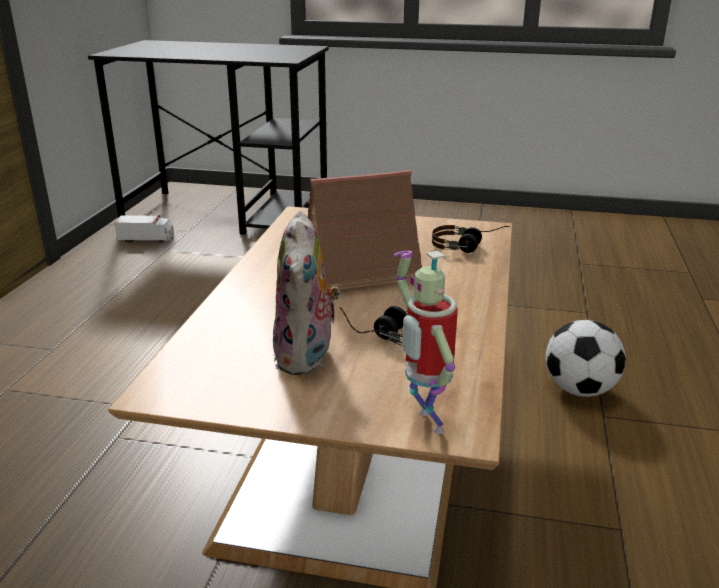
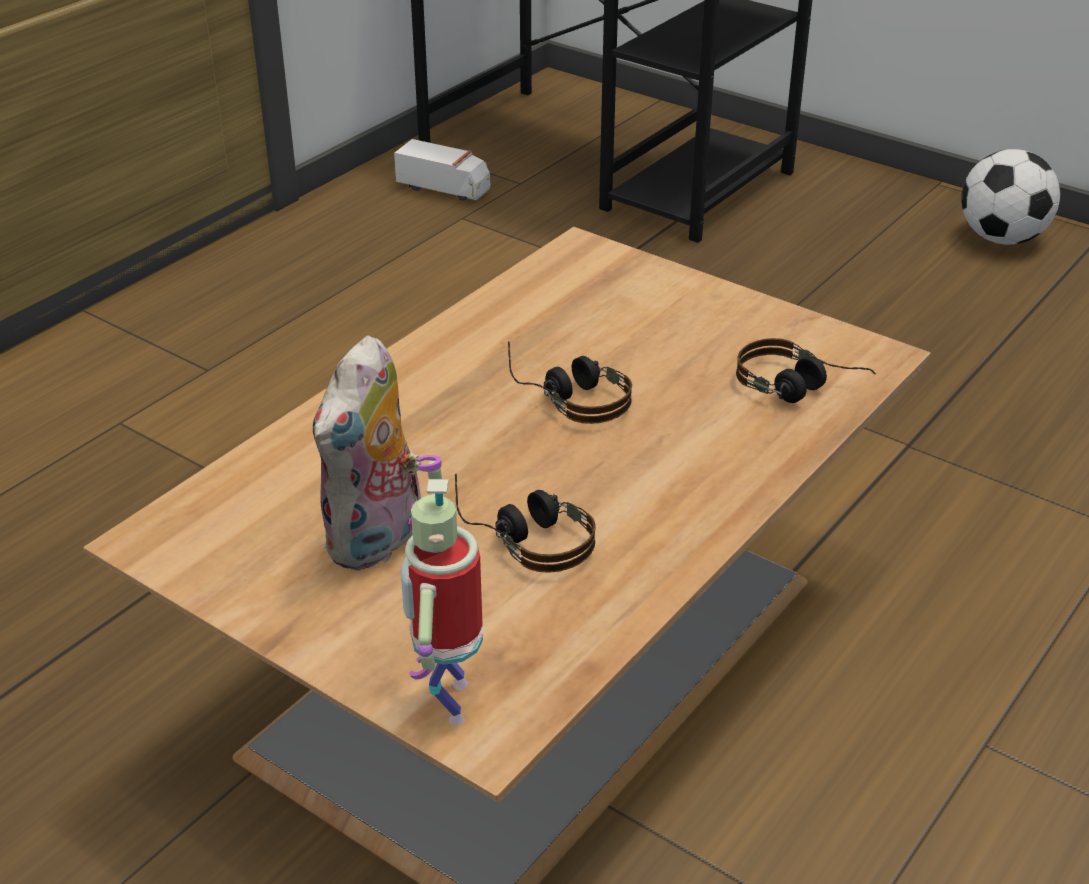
camera: 25 degrees right, 10 degrees up
(354, 271) = (568, 395): toy house -> headphones
(579, 390) = (981, 682): football -> football (1001, 238)

